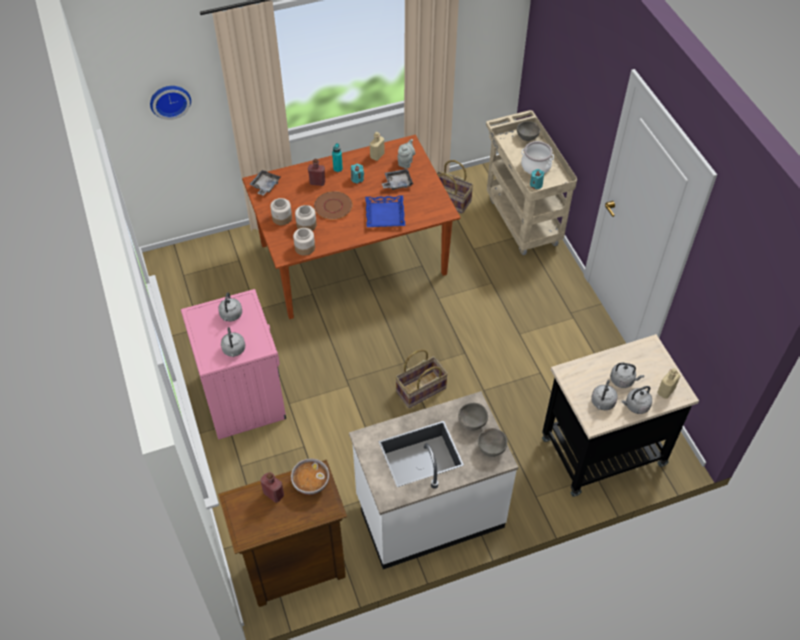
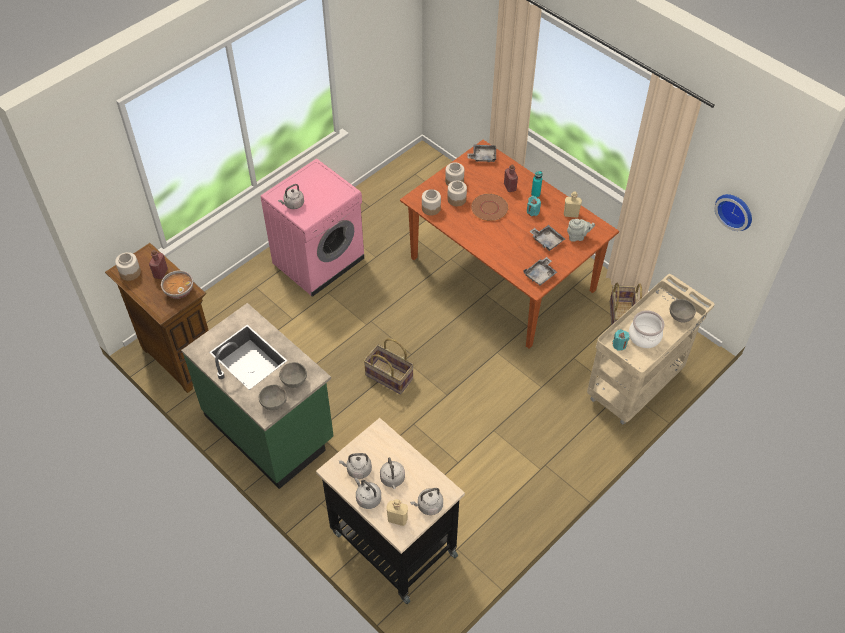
camera: 65 degrees right, 0 degrees up
(169, 100) = (467, 35): wall clock -> wall clock (735, 210)
(231, 315) = (326, 189): grey kettle -> grey kettle (428, 506)
(253, 525) = (130, 272): none -> jar
(384, 214) = (503, 246): blue tray -> none
(429, 512) = (270, 428): white counter -> green counter
(433, 203) = (540, 275): none -> grey tray

